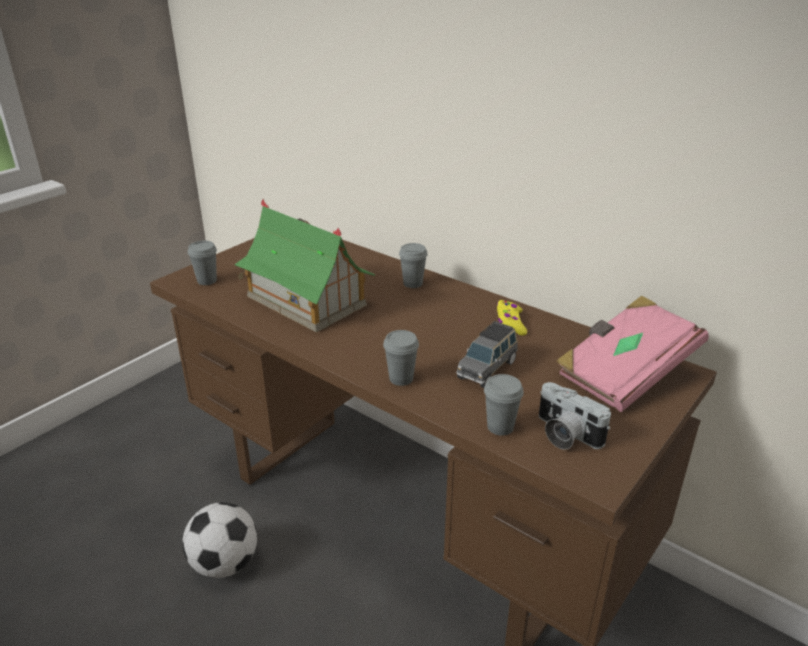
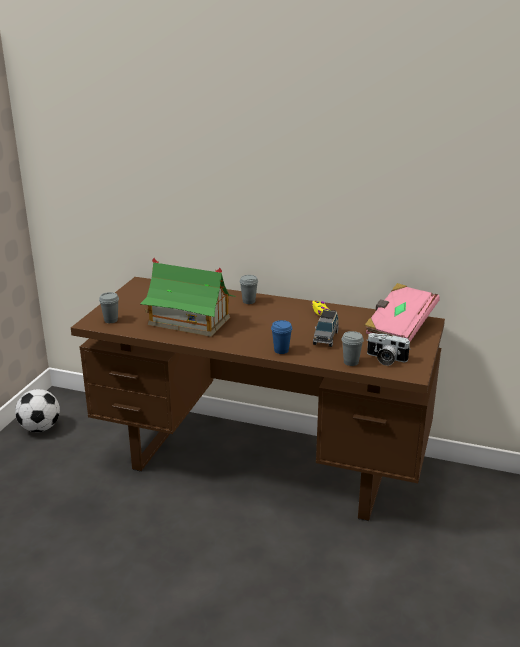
camera: 20 degrees left, 5 degrees down
(224, 563) = (154, 518): football -> football (40, 428)
(401, 379) = (281, 350): grey cup -> blue cup

